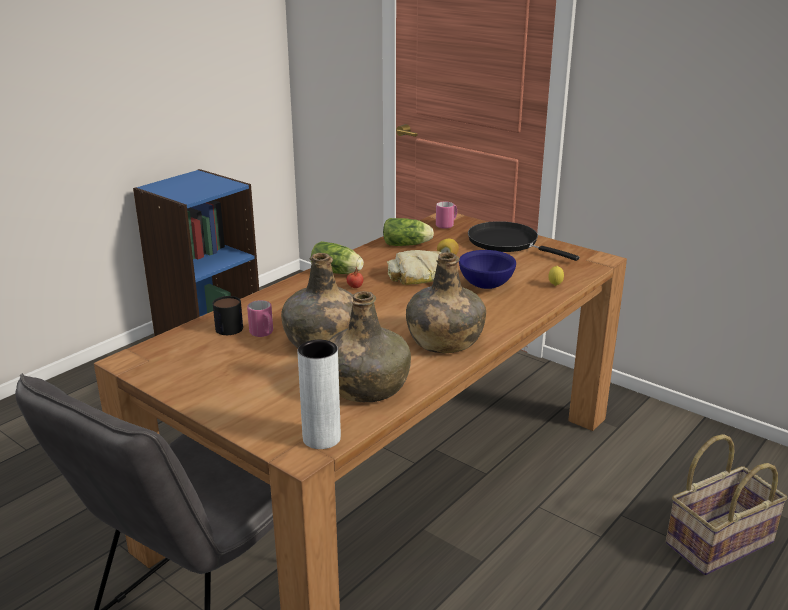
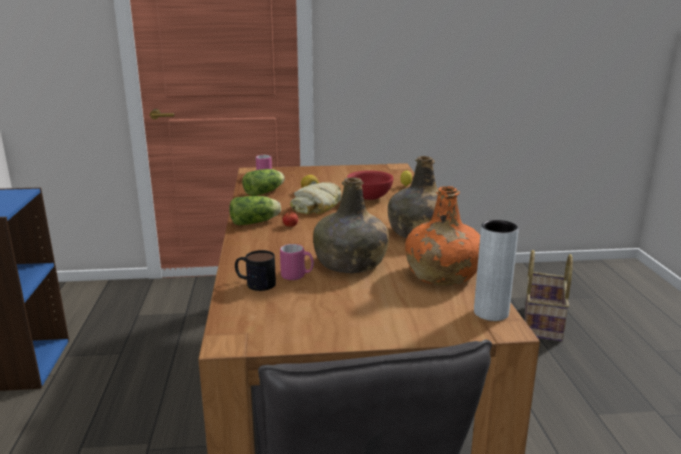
camera: 45 degrees left, 5 degrees down
(366, 387) = (441, 274): green bottle -> orange bottle
(485, 285) = (369, 198): blue bowl -> red bowl
(507, 243) = (326, 174): black frying pan -> none

